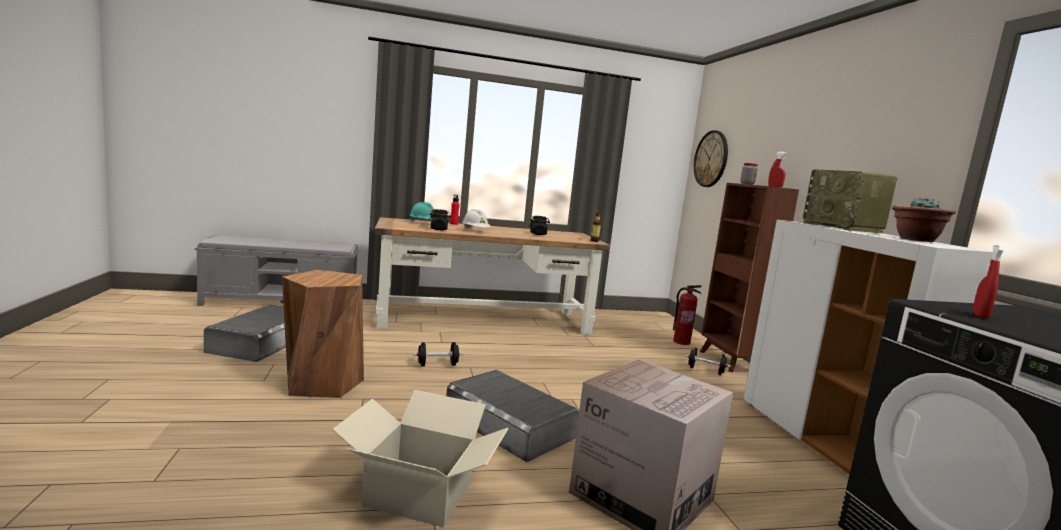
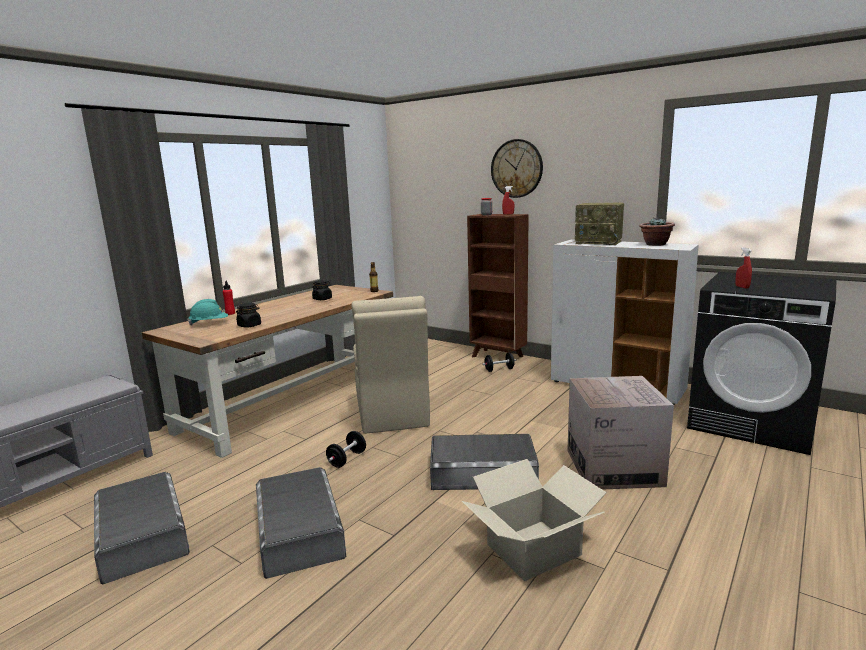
camera: 40 degrees left, 5 degrees up
(322, 383) = (298, 530): brown stool -> grey storage box
(475, 231) = (276, 315): white hard hat -> none
(532, 356) = (392, 414): none -> beige chair
(681, 342) = (450, 354): fire extinguisher -> none
(711, 159) = (419, 192): wall clock -> wall clock (516, 168)

